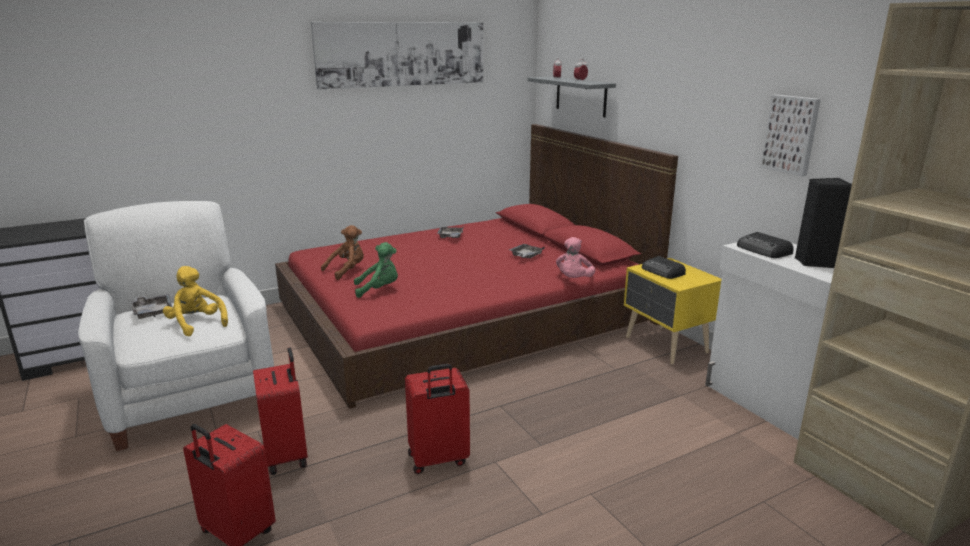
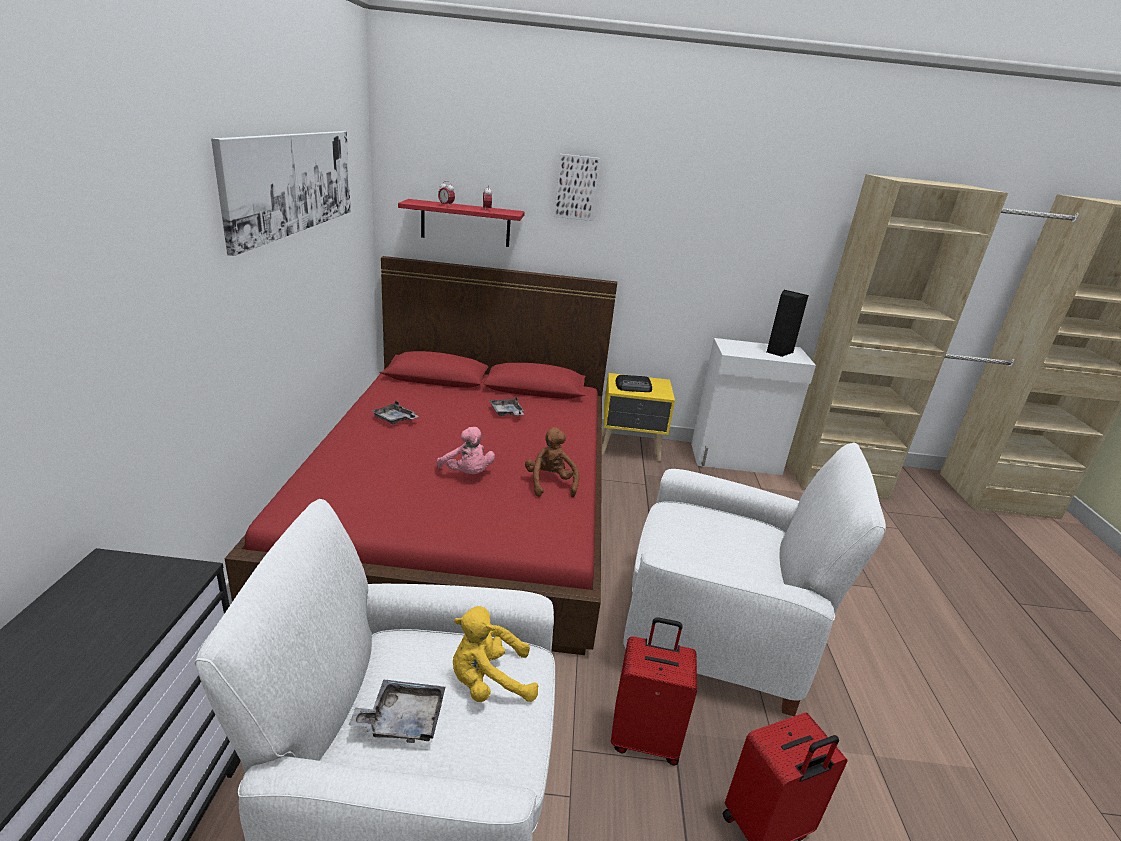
camera: 60 degrees left, 5 degrees up
(347, 271) = (403, 512): brown plush toy -> brown plush toy (550, 483)
(379, 289) = (492, 513): green plush toy -> none
(438, 460) = (716, 633): red suitcase -> white armchair
(574, 280) = (590, 420): pink plush toy -> pink plush toy (467, 474)
(581, 96) = (465, 223): grey shelf -> red shelf
(764, 250) = (744, 351): radio -> none
(791, 134) = (733, 258): picture -> picture (577, 187)

